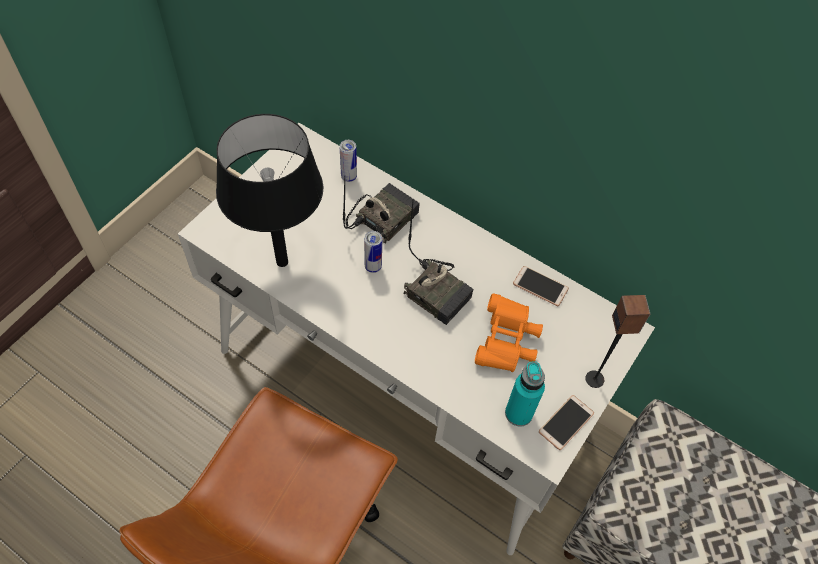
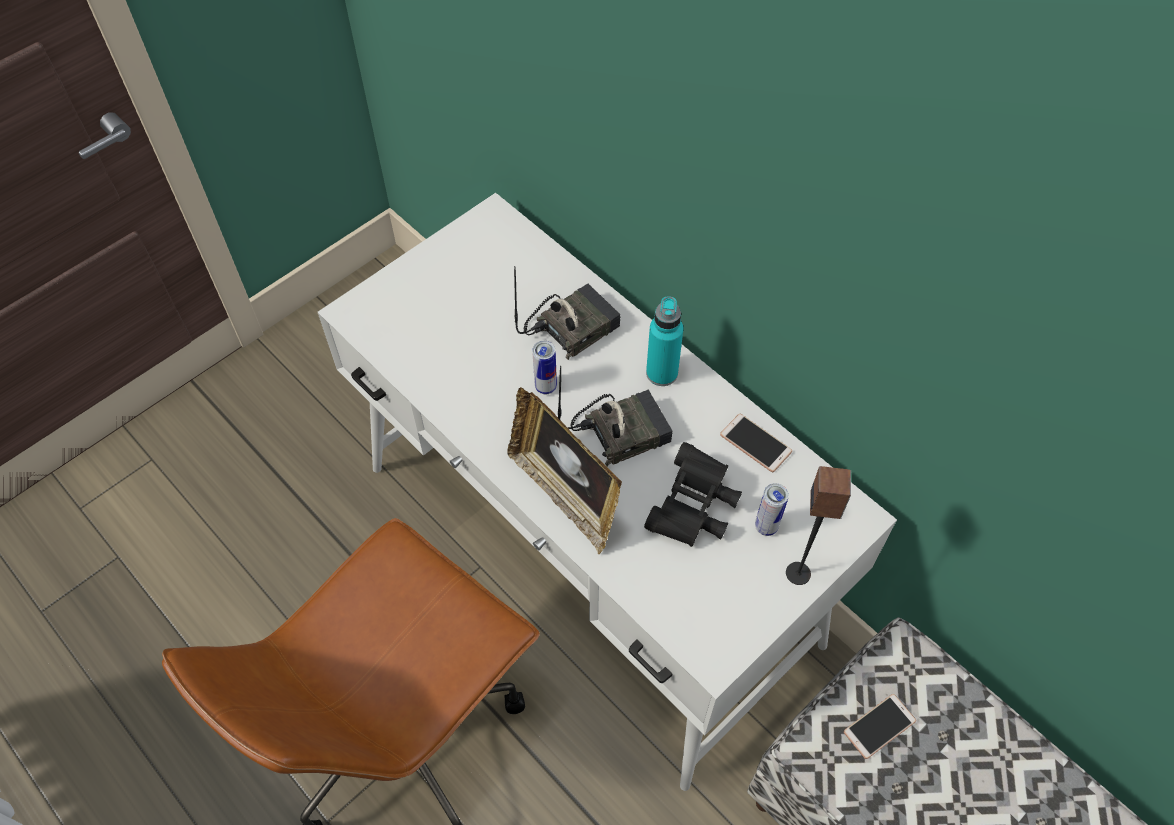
camera: 15 degrees right, 0 degrees up
(281, 262) = (434, 364): black table lamp -> none
(349, 177) = (542, 269): can -> can (766, 526)
(407, 348) = (565, 495): none -> picture frame
(438, 291) = (621, 430): radio -> radio turned 75 degrees counterclockwise
(506, 343) = (693, 508): orange binoculars -> black binoculars
(518, 413) = (687, 600): turquoise bottle -> turquoise bottle (662, 373)
(566, 422) = (746, 622): phone -> phone (879, 726)

